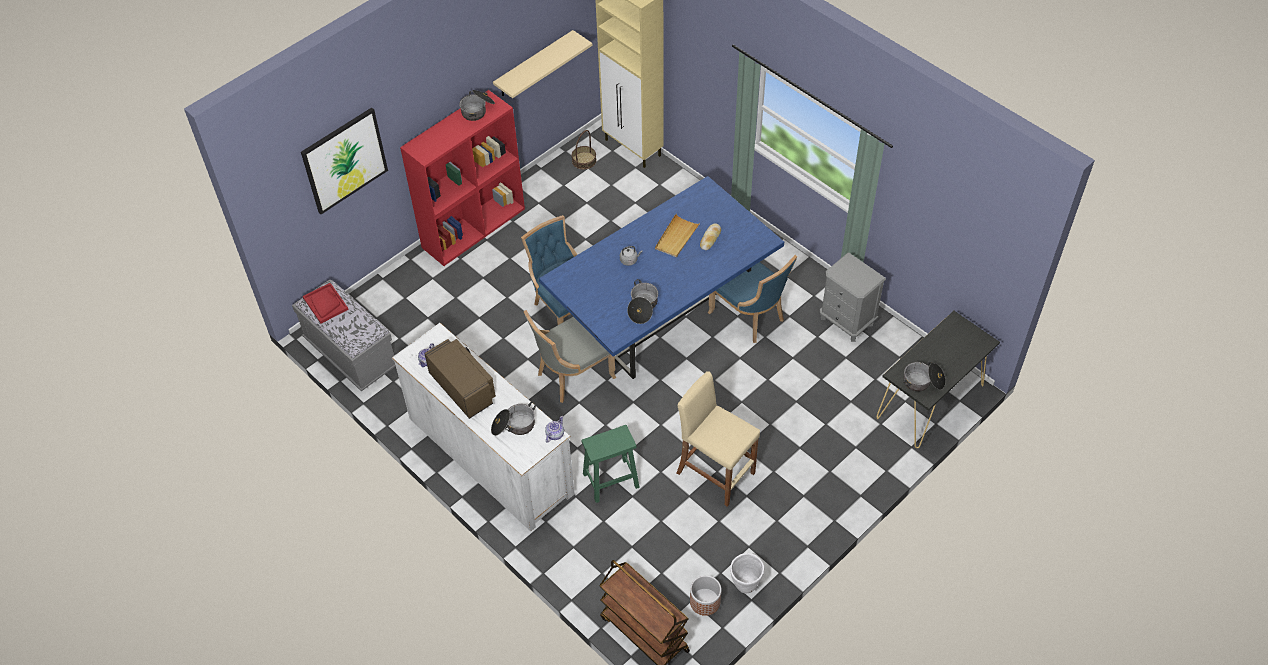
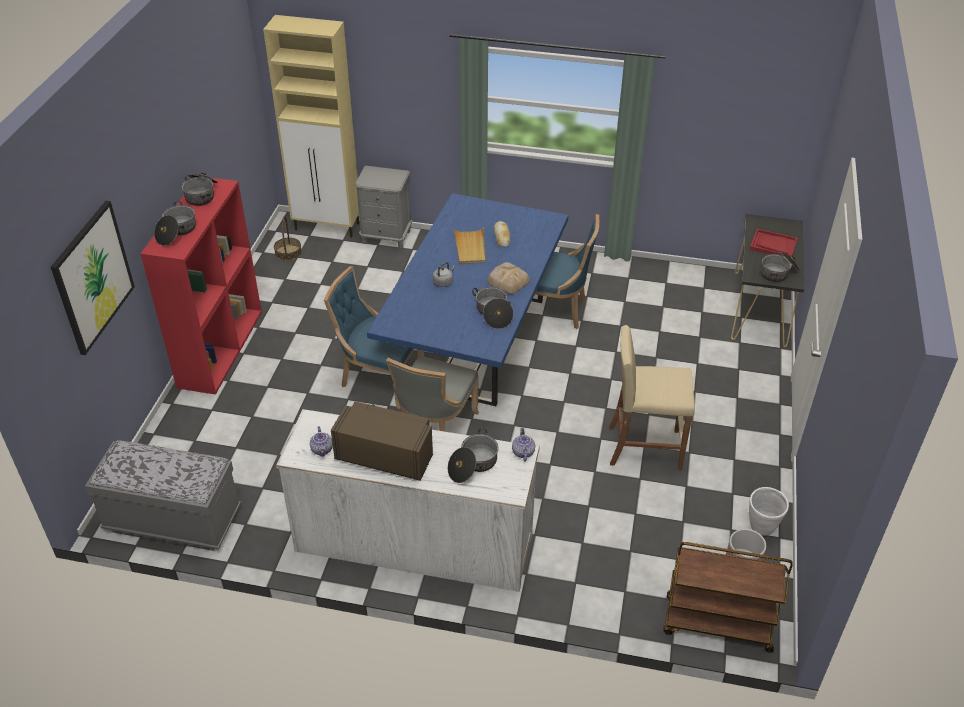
camera: 35 degrees left, 10 degrees down
(325, 304) = (129, 465): red tray -> red tray (773, 245)
(436, 138) = (176, 232): none -> cooking pot
(534, 64) = (224, 147): beige shelf -> none
(612, 480) = (556, 502): green stool -> none
(679, 282) = (508, 280): none -> bread
(847, 321) = (637, 280): grey nightstand -> grey nightstand (386, 237)

